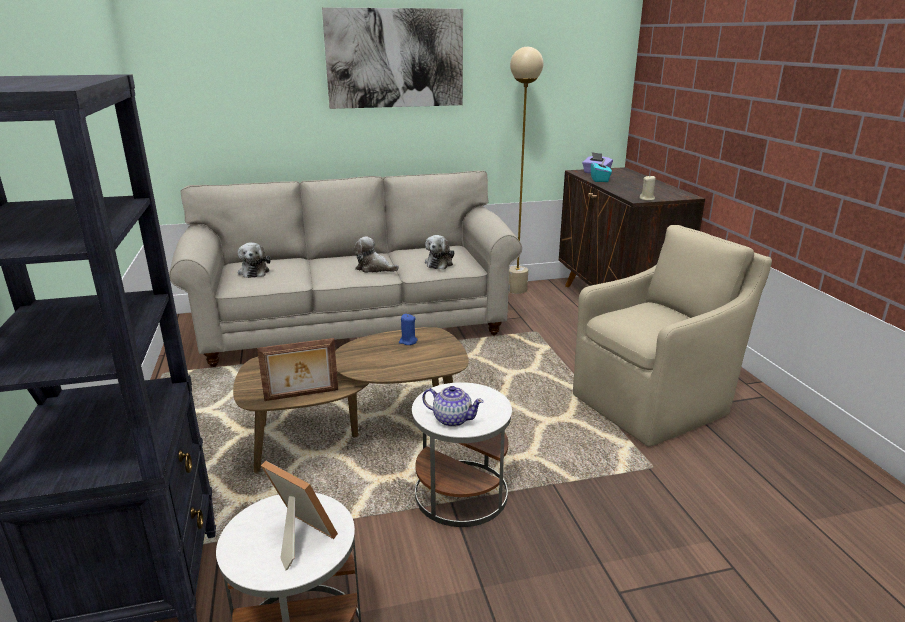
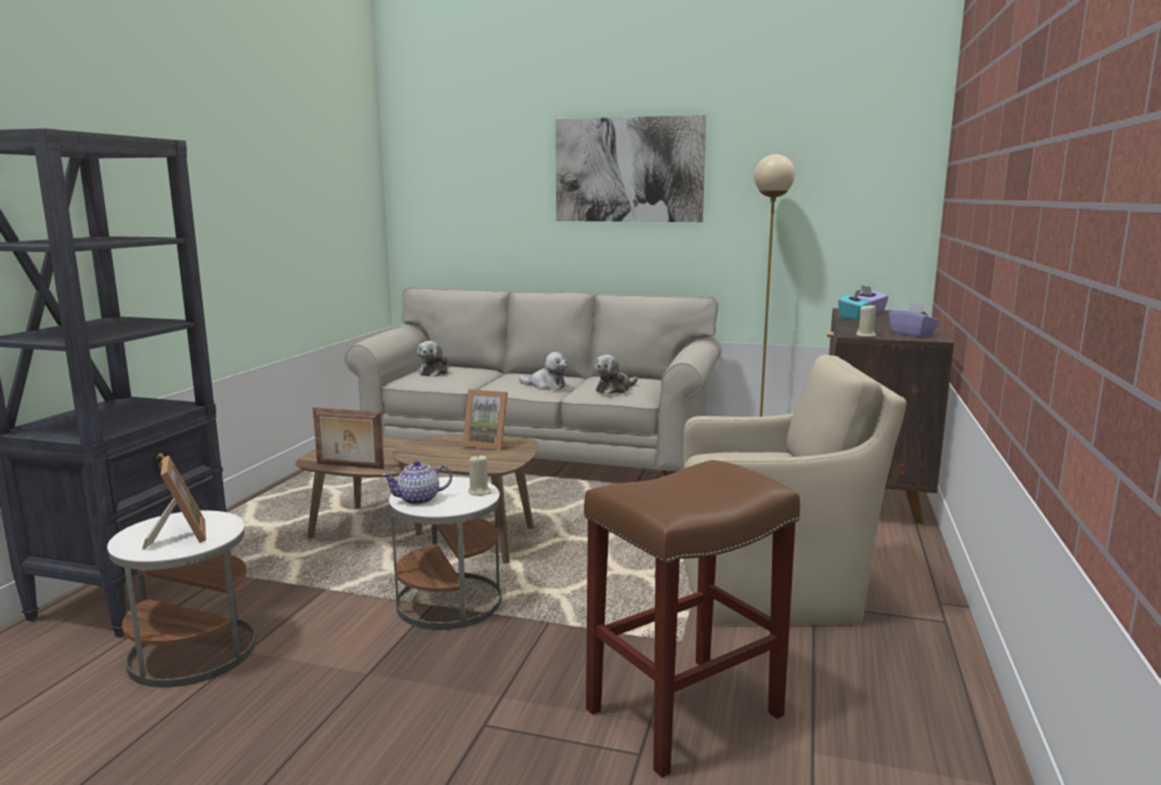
camera: 30 degrees right, 10 degrees down
(374, 268) = (546, 386): plush toy -> plush toy turned 150 degrees clockwise
(408, 341) = (487, 444): blue candle -> picture frame
(452, 419) = (419, 499): teapot -> teapot turned 105 degrees clockwise
(486, 396) = (479, 492): none -> beige candle
(668, 193) = (911, 334): none -> purple tissue box
(718, 521) = (685, 711): none -> brown stool

